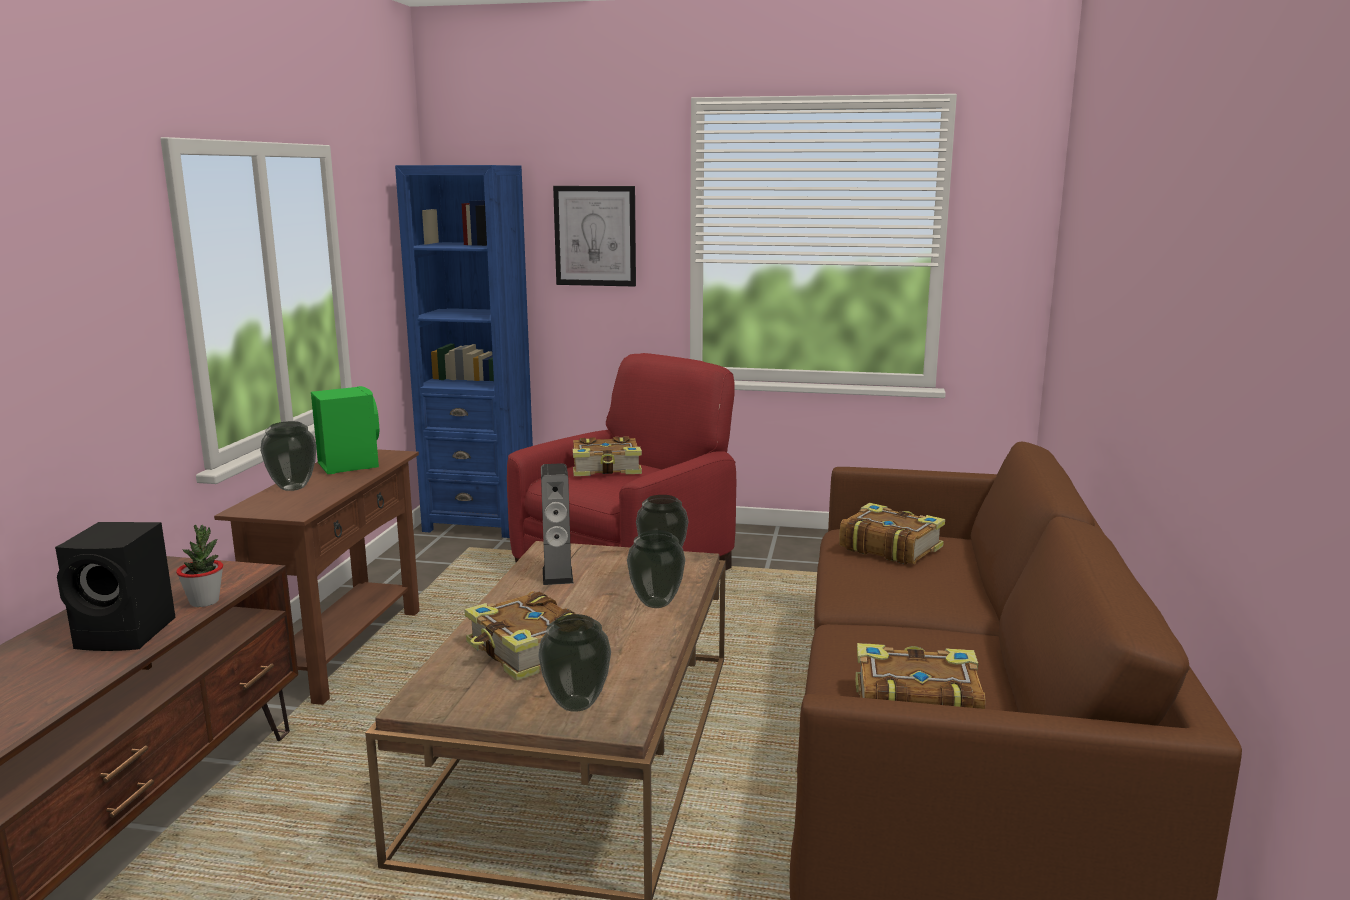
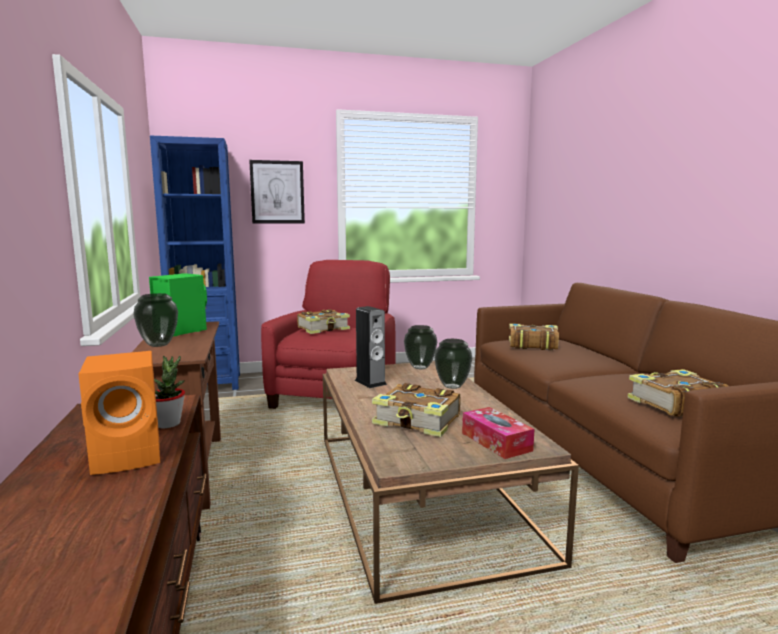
camera: 25 degrees left, 5 degrees down
(128, 634) = (130, 455): black speaker -> orange speaker
(575, 704) = (496, 442): vase -> tissue box

